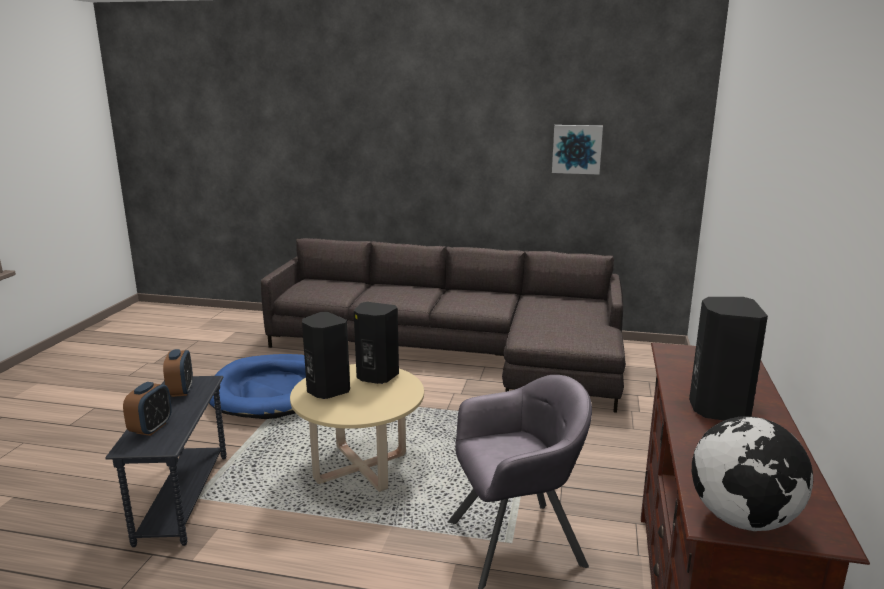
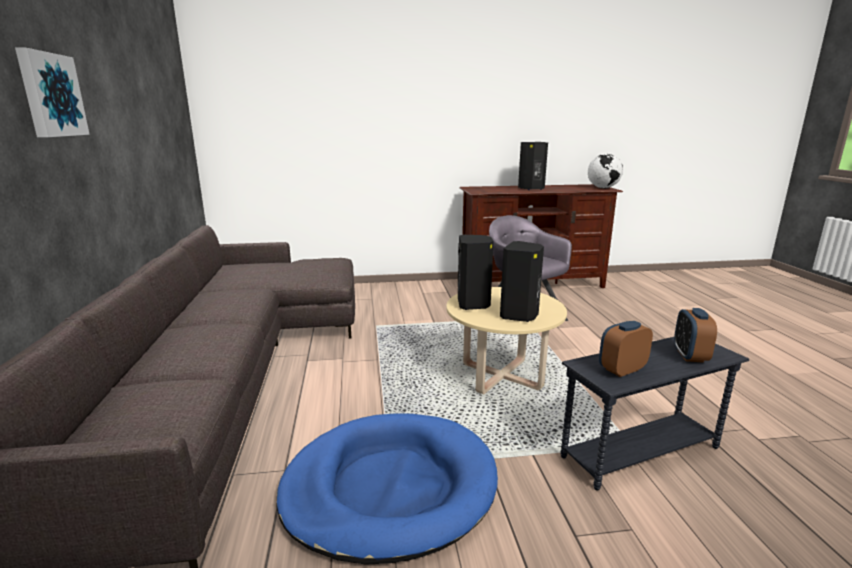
camera: 110 degrees left, 0 degrees up
(151, 428) = (690, 356): alarm clock -> alarm clock turned 75 degrees counterclockwise
(577, 149) = (148, 122): picture -> picture (50, 95)

